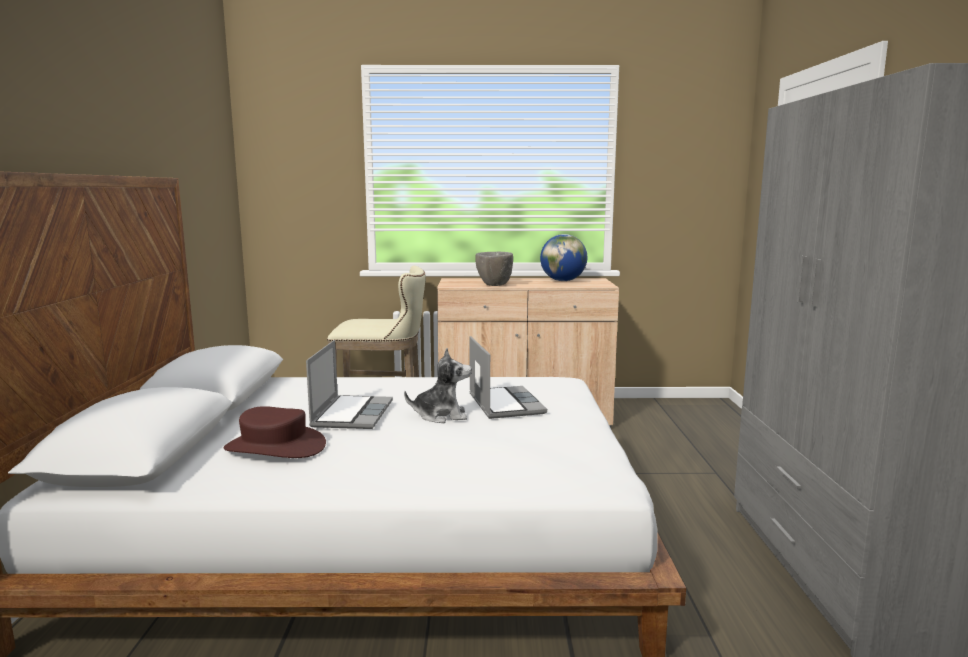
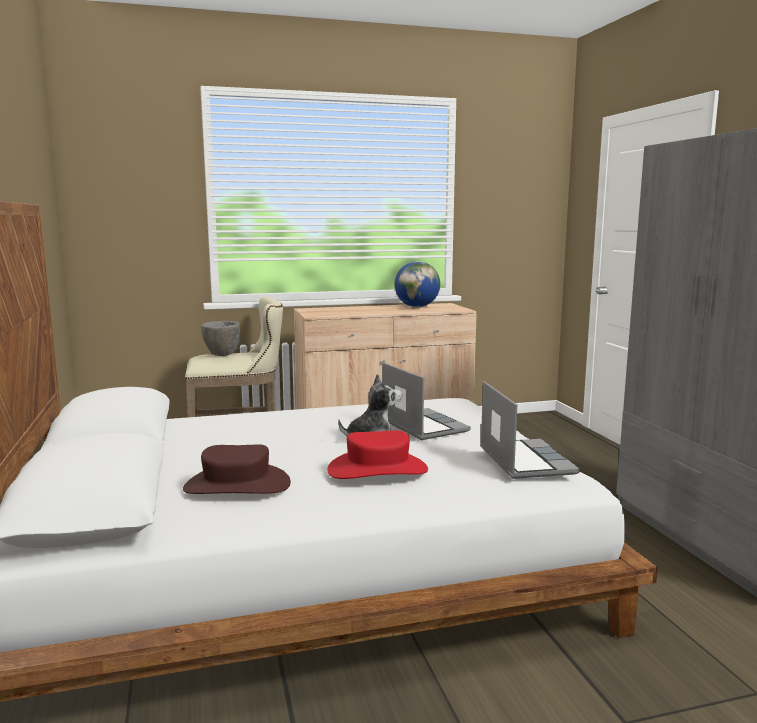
camera: 15 degrees left, 0 degrees up
(351, 414) = (285, 447): laptop -> laptop (524, 460)
(413, 445) = (377, 469): none -> red hat
(494, 285) = (358, 313): grey bowl -> grey bowl (222, 355)

